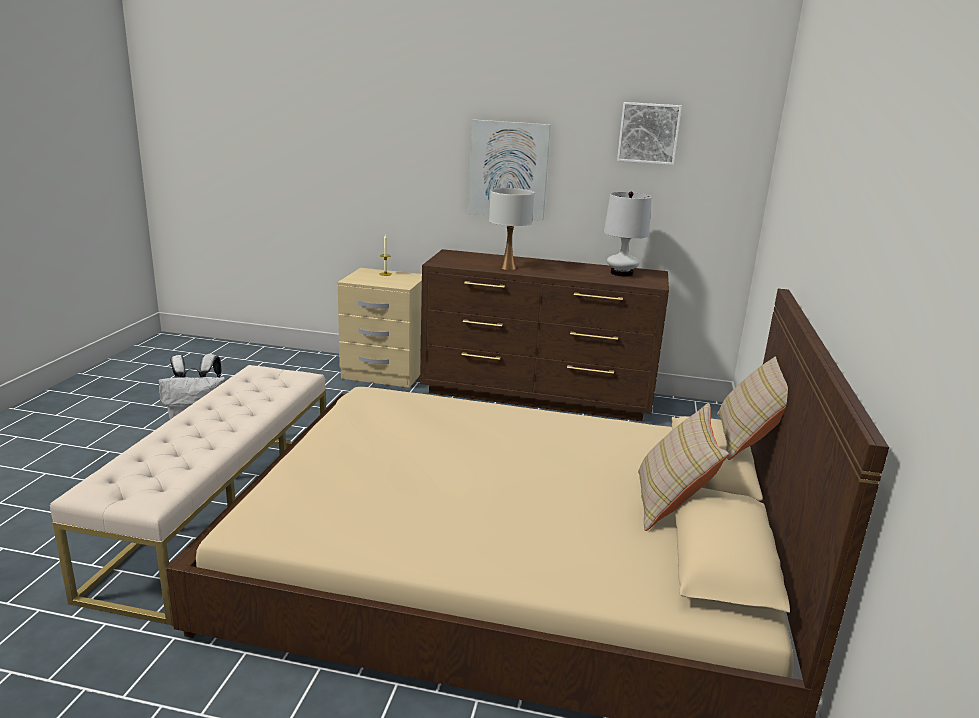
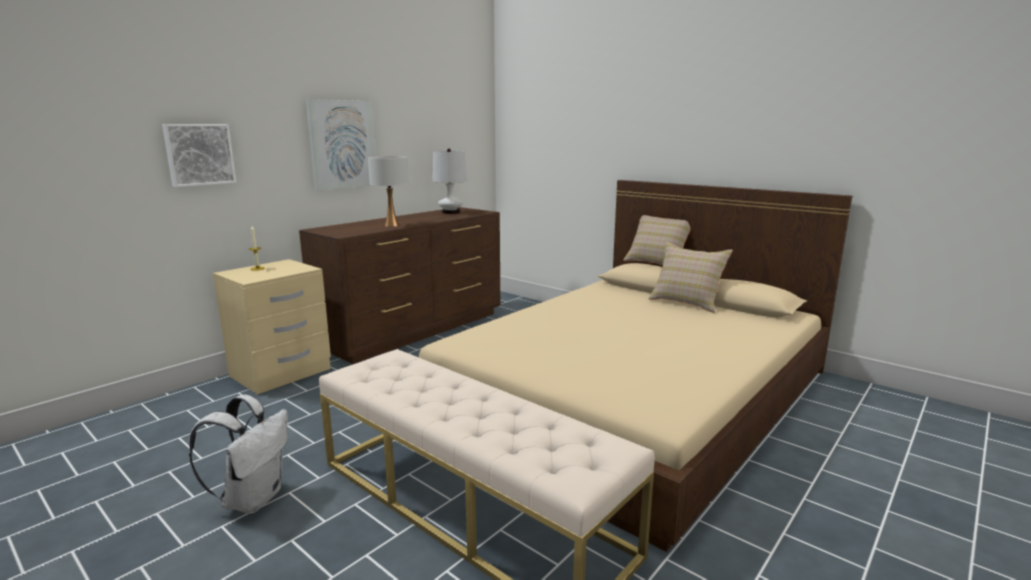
camera: 60 degrees left, 5 degrees down
(648, 133) = (432, 106): picture -> picture (199, 154)

